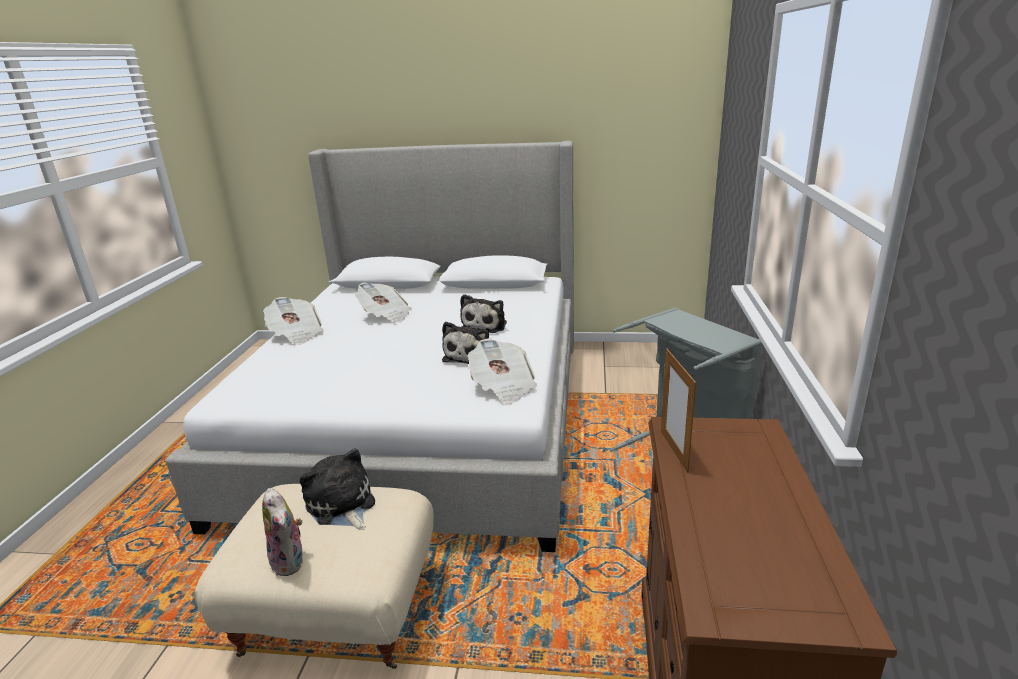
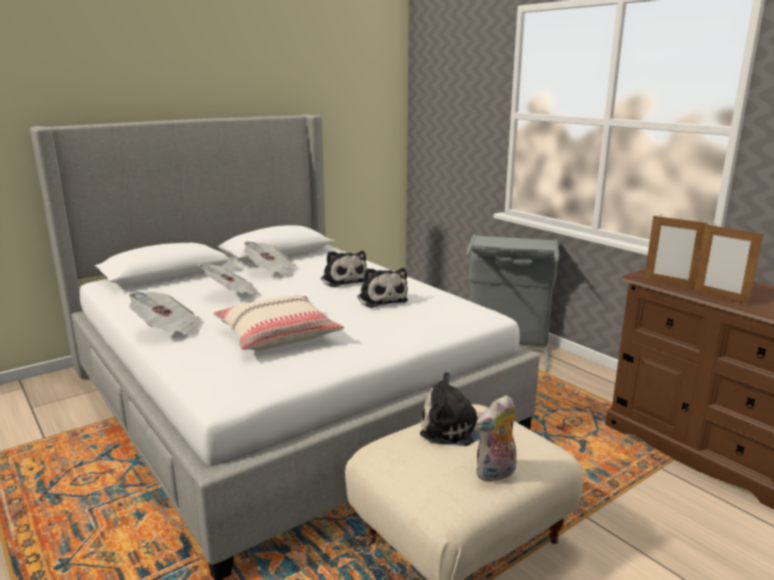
camera: 45 degrees left, 5 degrees down
(291, 561) = (496, 474): plush toy -> plush toy turned 135 degrees clockwise
(336, 363) = (278, 335): none -> beige pillow
(503, 387) = (451, 308): newspaper -> newspaper (272, 272)
(686, 498) = (720, 297): none -> picture frame

